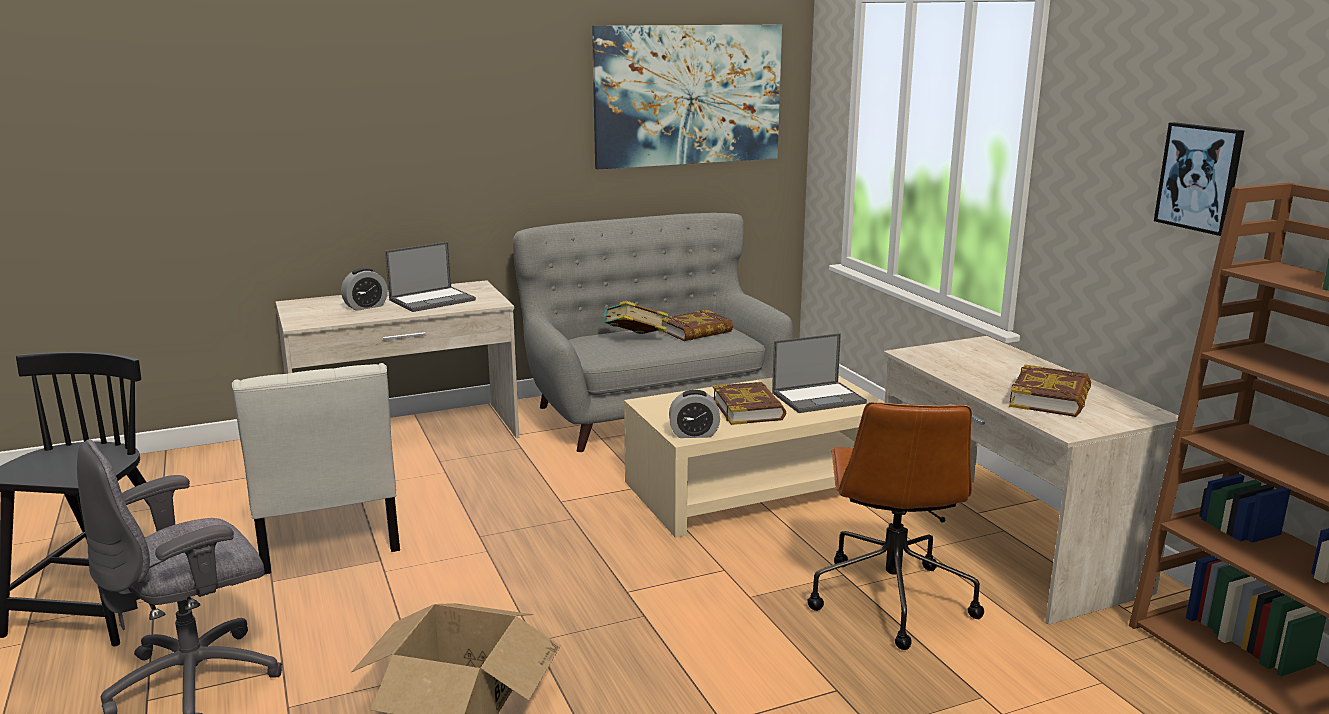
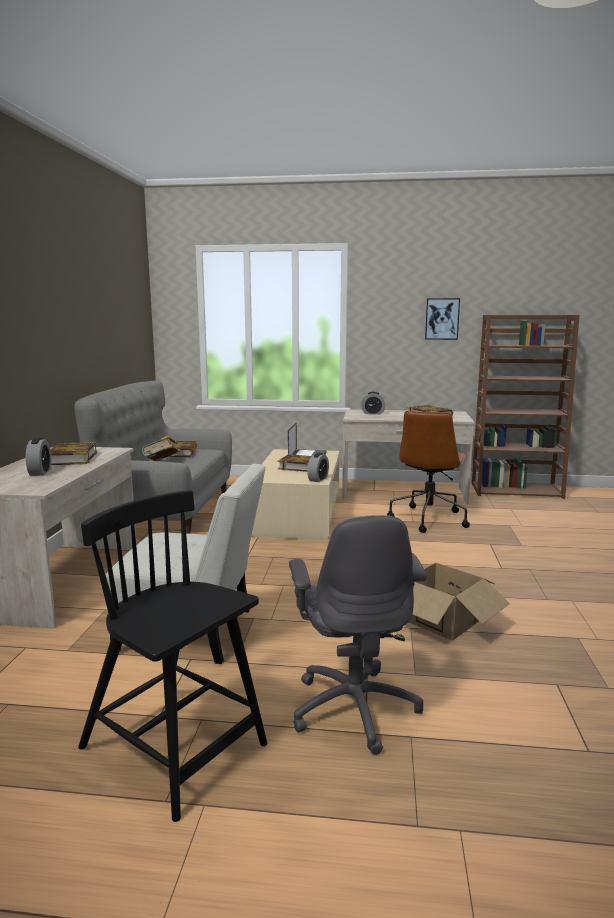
camera: 60 degrees left, 5 degrees down
(433, 300) = (70, 458): laptop -> book
(688, 95) = (117, 305): picture -> none
(890, 599) = (428, 519): brown office chair -> brown office chair turned 75 degrees clockwise
(980, 358) = (372, 413): none -> alarm clock

